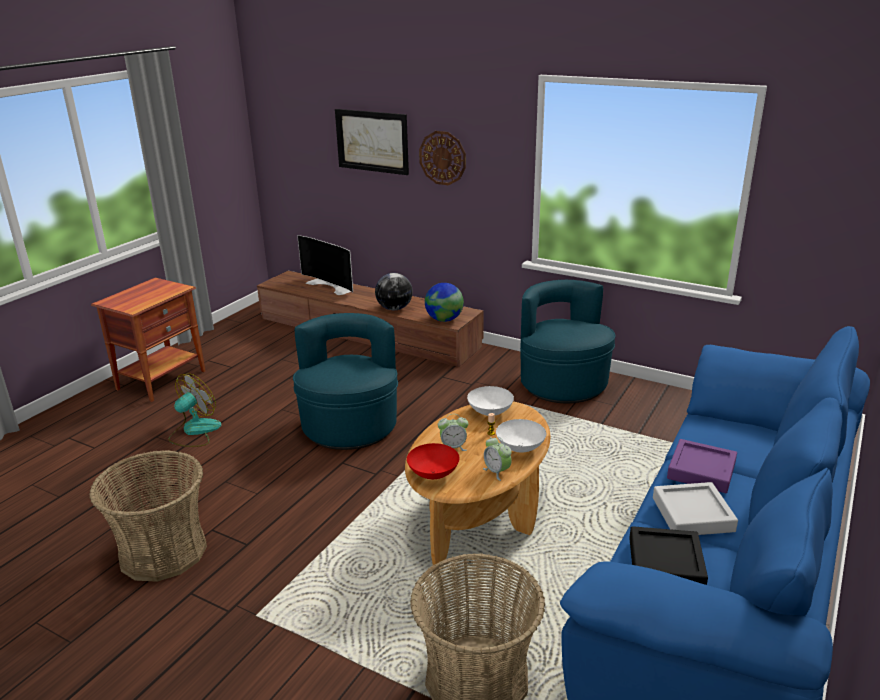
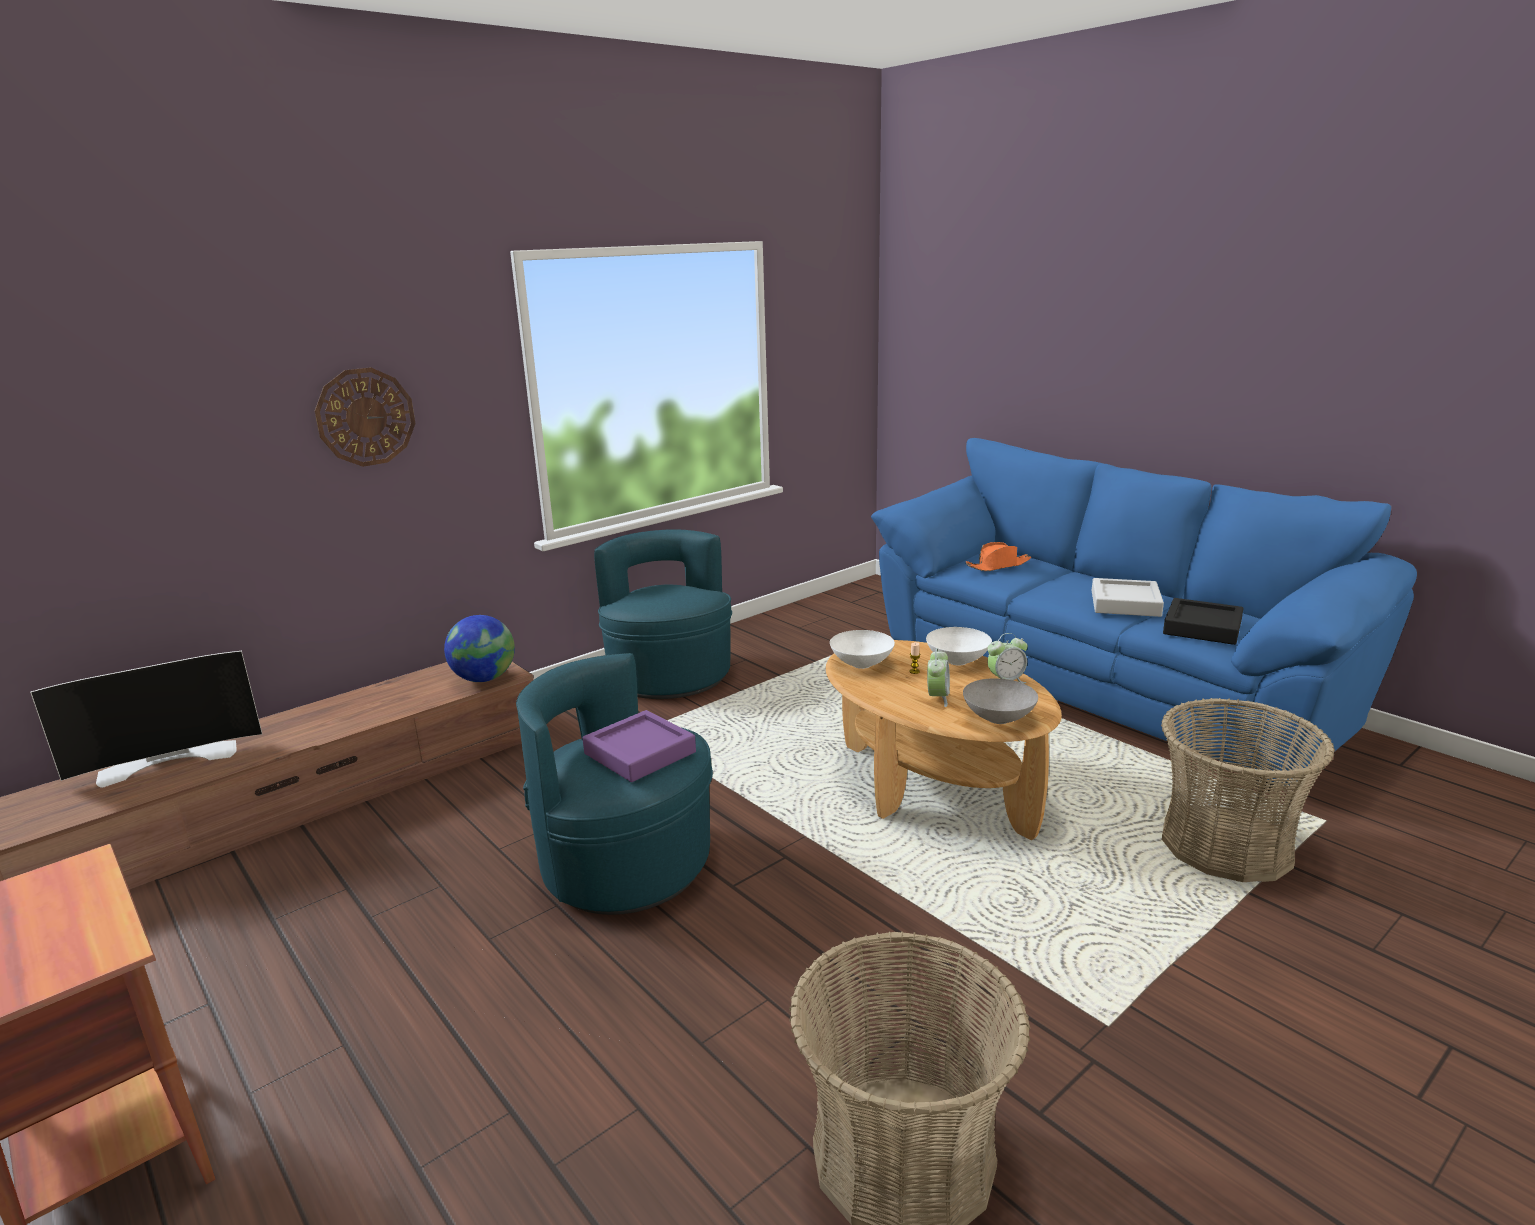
camera: 70 degrees left, 5 degrees down
(194, 431) = (459, 1087): fan -> none
(372, 141) = (193, 421): picture -> none
(394, 308) = (381, 711): globe -> none
(433, 474) = (1000, 719): red bowl -> grey bowl
(564, 384) = (670, 676): turquoise armchair -> turquoise armchair turned 75 degrees clockwise
(701, 471) = (1050, 587): purple tray -> purple tray (640, 753)
(728, 437) = (998, 566): none -> orange hat

